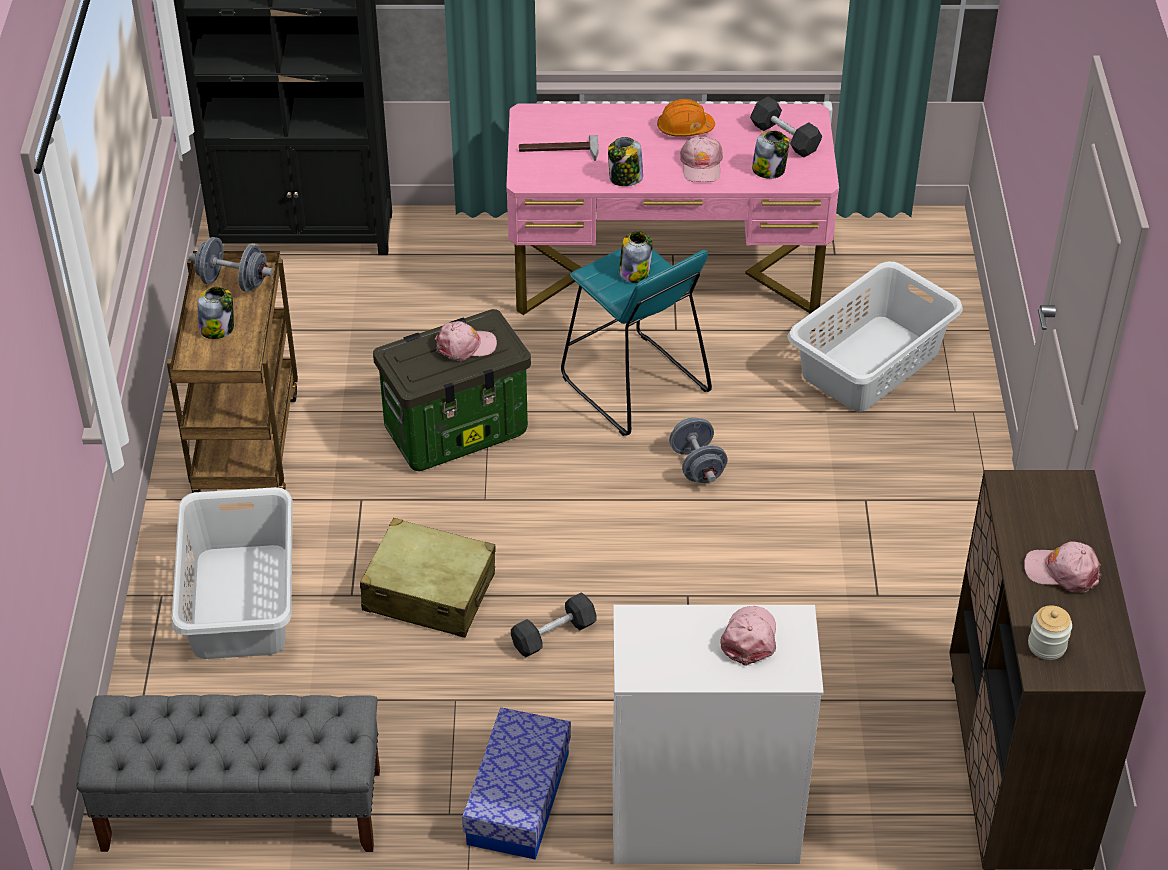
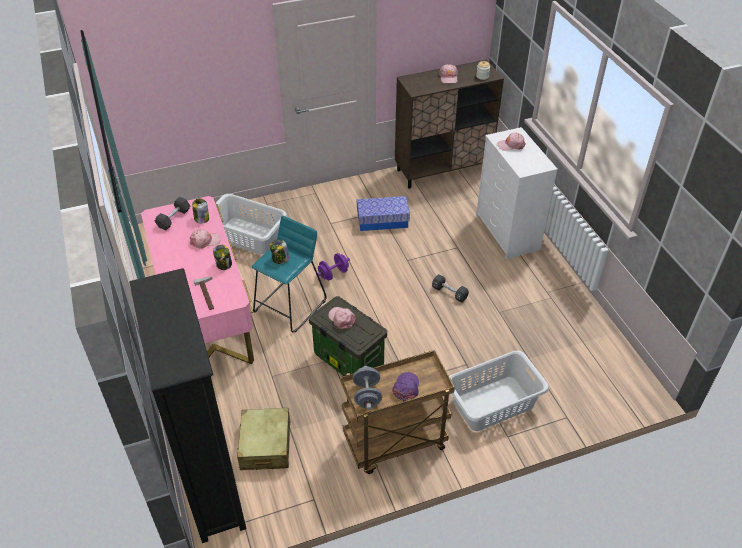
camera: 110 degrees left, 0 degrees up
(217, 328) = (406, 387): jar -> purple cap
(241, 810) = (593, 359): grey bench -> none
(429, 592) = (450, 338): beige suitcase -> beige suitcase (265, 445)
(518, 799) = (531, 281): storage box -> storage box (382, 220)
(684, 128) = (175, 253): orange hard hat -> none
(697, 466) = (333, 274): grey dumbbell -> purple dumbbell

